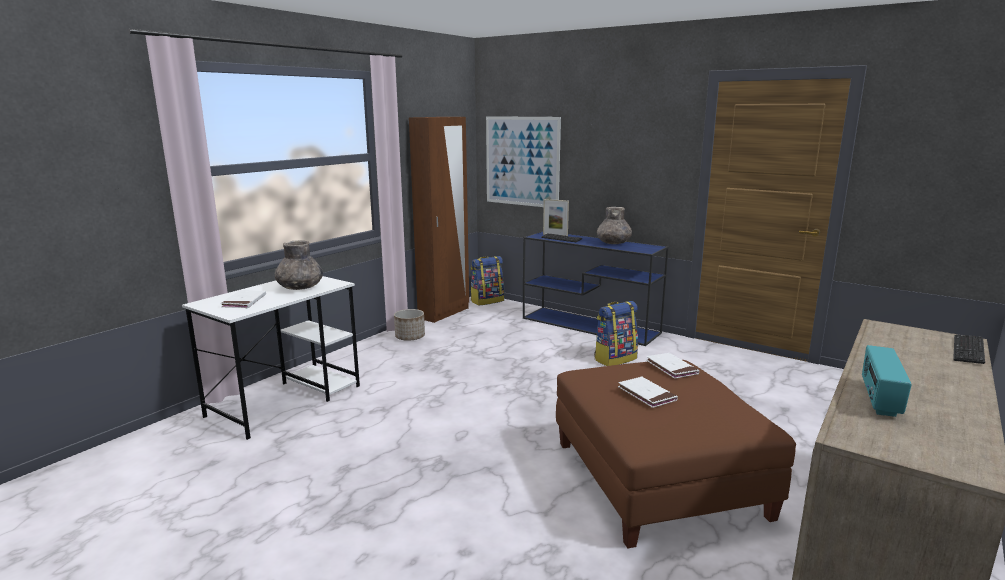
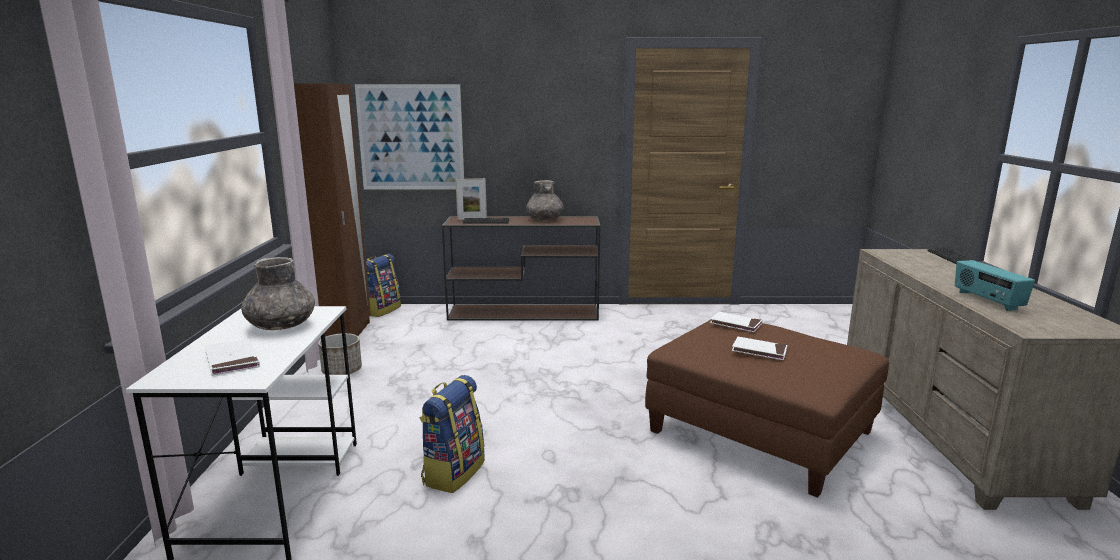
camera: 35 degrees left, 0 degrees up
(591, 325) = (525, 312): blue console table -> brown console table
(615, 359) = (589, 338): backpack -> backpack (453, 472)

